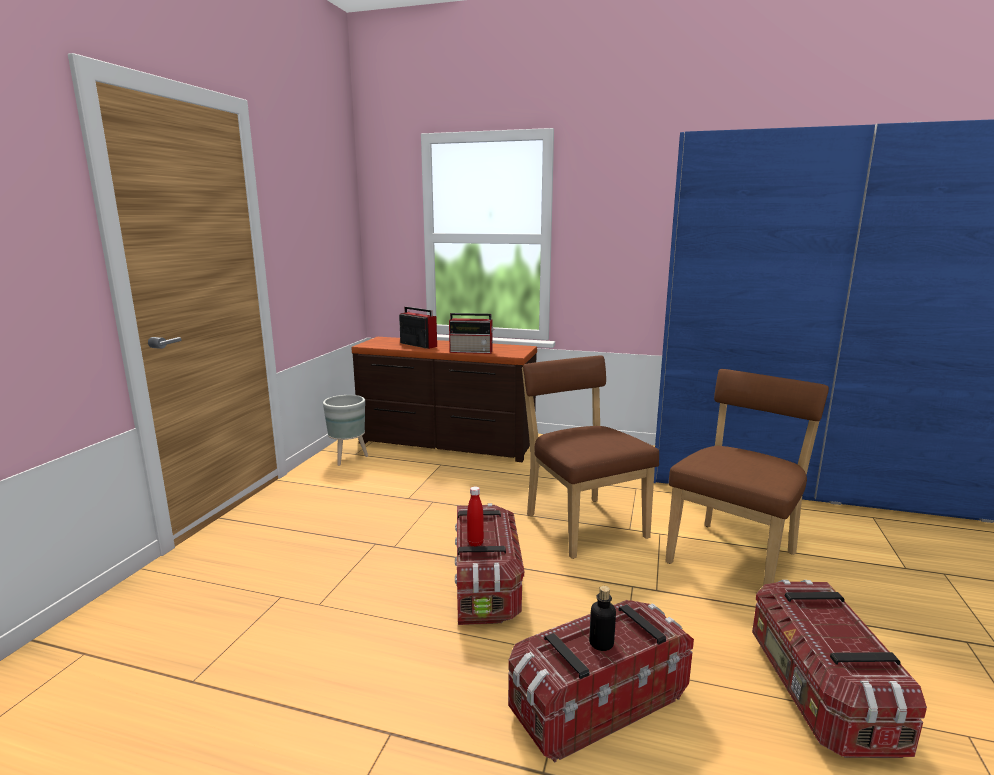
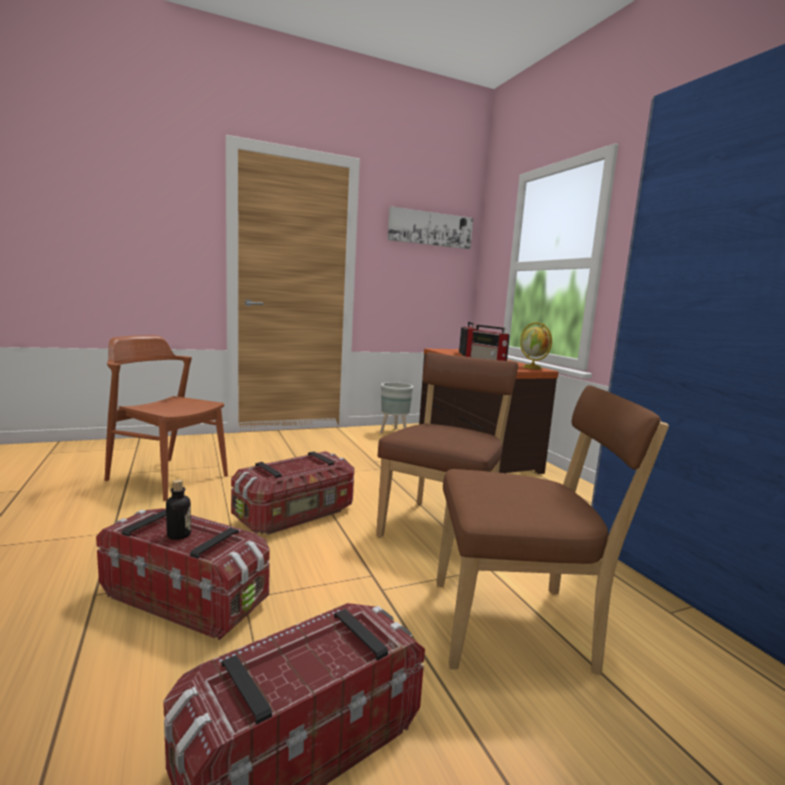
camera: 50 degrees right, 5 degrees down
(263, 648) = (167, 478): none -> brown chair
(322, 194) = (430, 229): none -> picture
(475, 543) = (281, 468): red bottle -> none
(515, 347) = (533, 367): none -> globe

